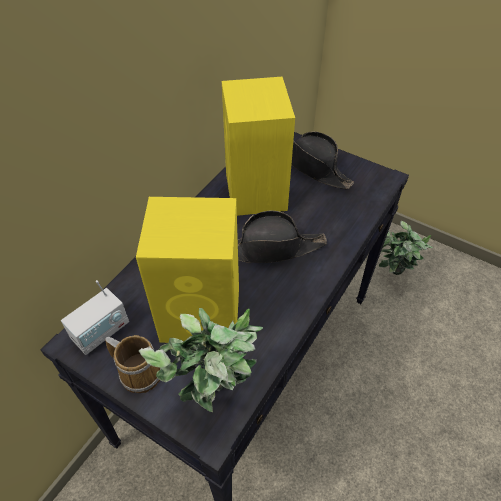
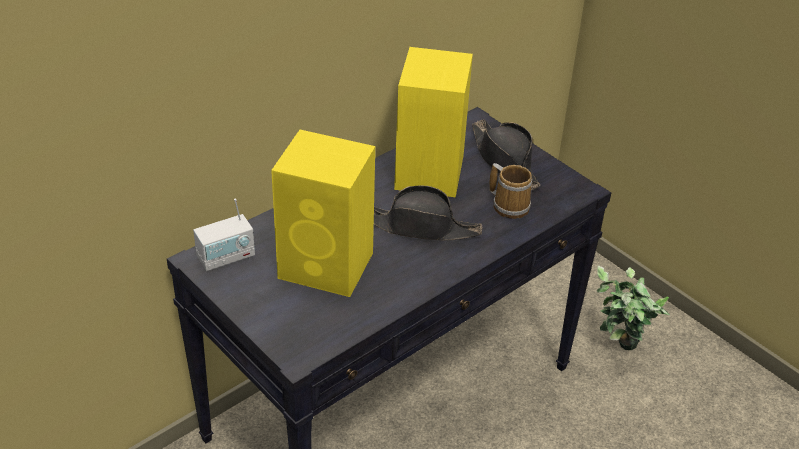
camera: 15 degrees right, 10 degrees down
(139, 371) = (250, 296): mug -> mug (510, 205)
(214, 399) = (311, 333): potted plant -> none

